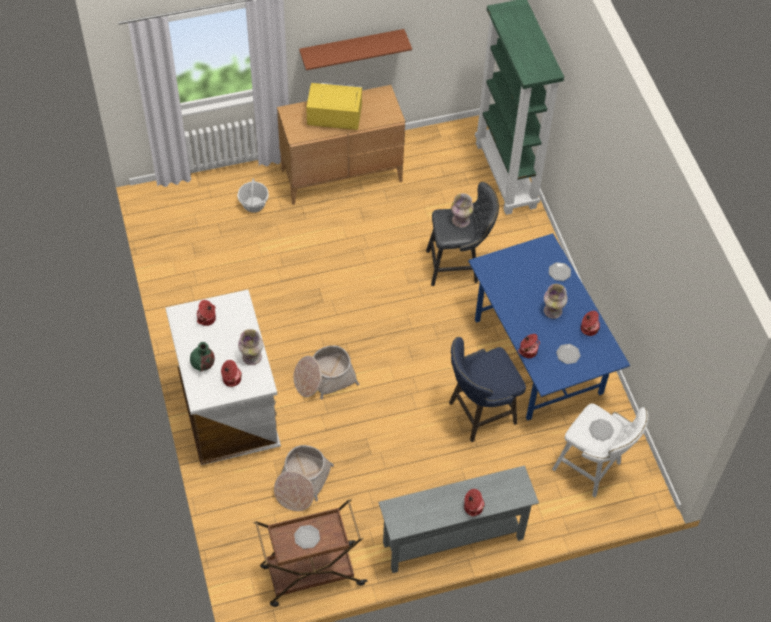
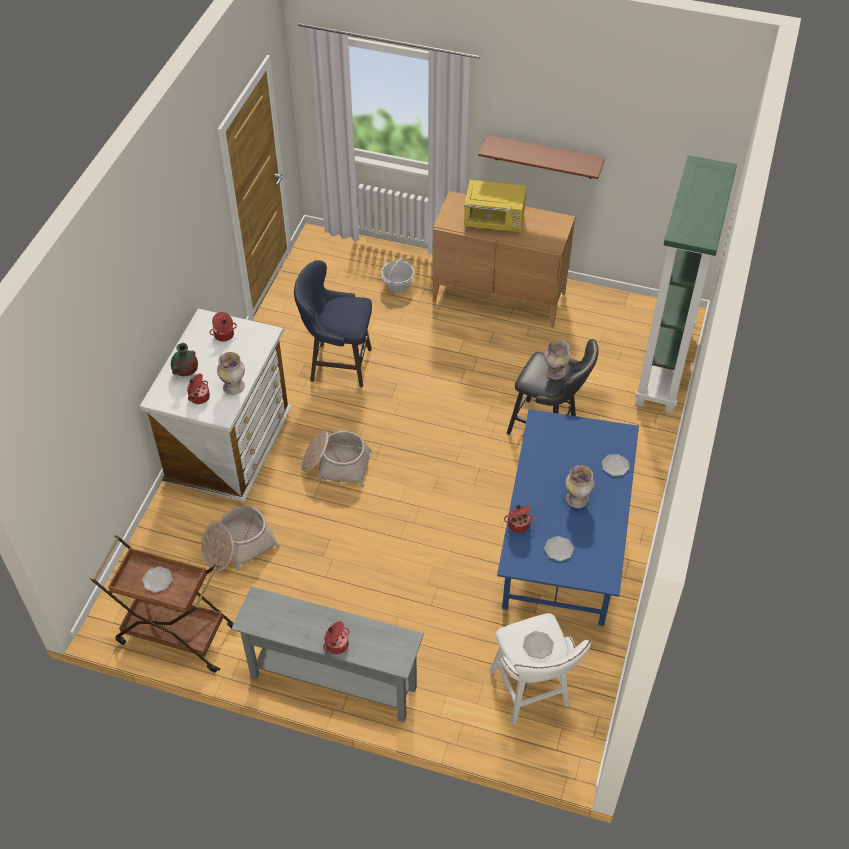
camera: 35 degrees right, 5 degrees down
(334, 118) = (494, 221): yellow microwave -> yellow microwave turned 150 degrees clockwise
(479, 414) = (457, 576): blue stool -> blue stool (337, 364)
(588, 328) = (602, 535): cooking pot -> none

